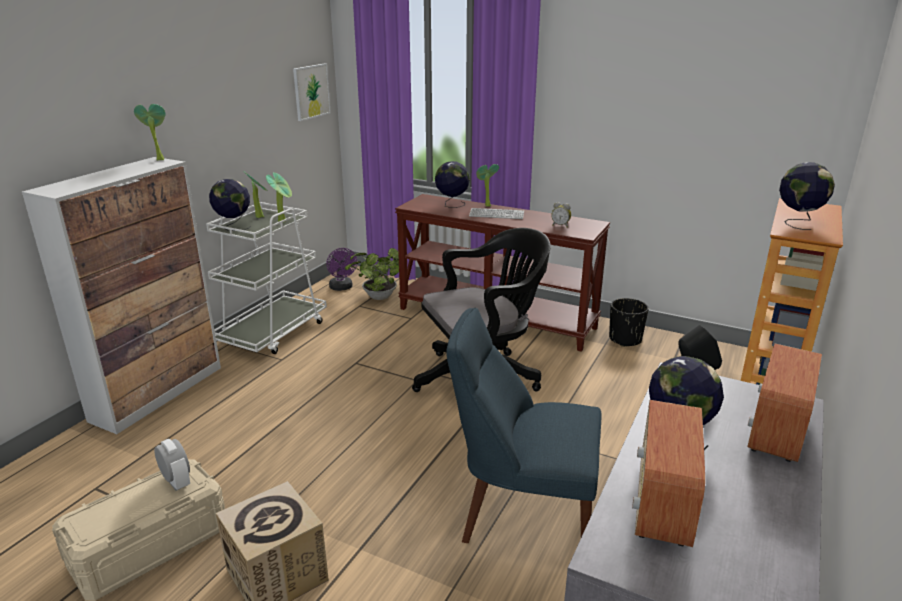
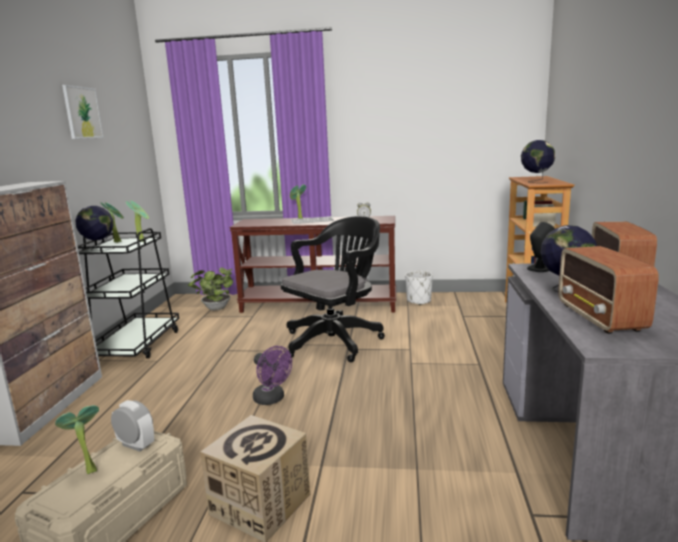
camera: 20 degrees left, 10 degrees down
(159, 159) = (37, 181): potted plant -> potted plant (88, 470)
(273, 332) = (137, 345): white cart -> black cart
(311, 91) = (138, 147): picture -> picture (82, 113)
(342, 288) = (180, 308): purple fan -> purple fan (272, 399)
(452, 205) = (273, 221): globe -> none
(522, 516) = (431, 411): blue chair -> none
(625, 339) = (419, 301): black planter -> white planter

